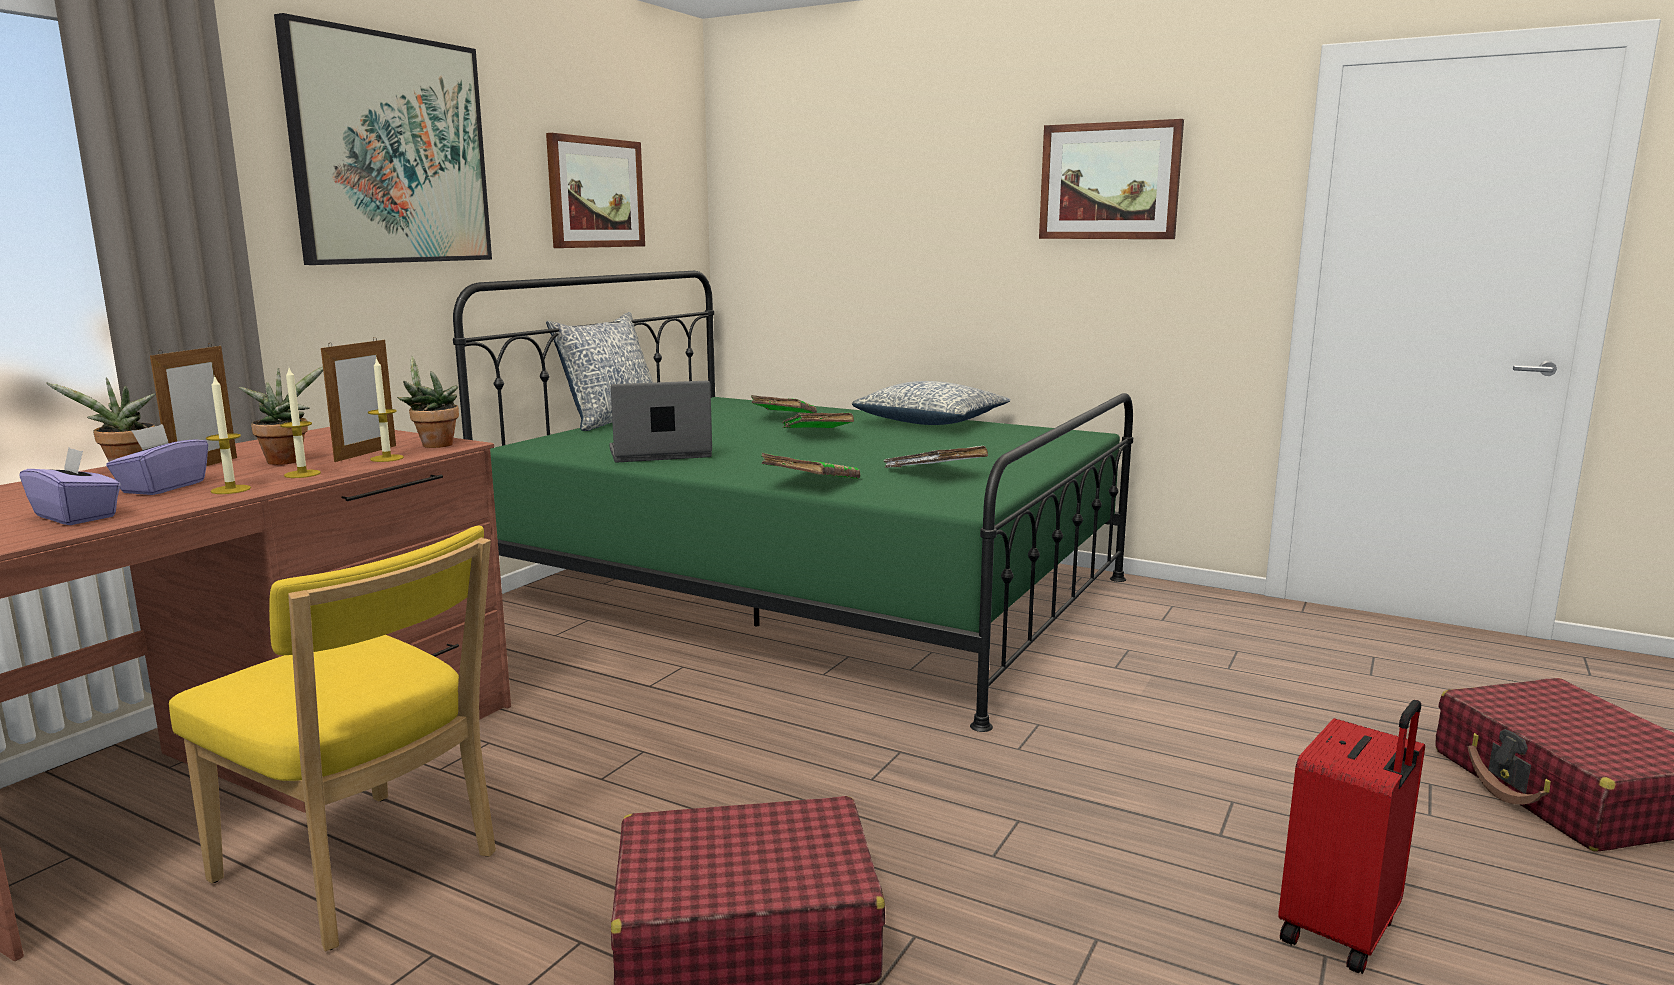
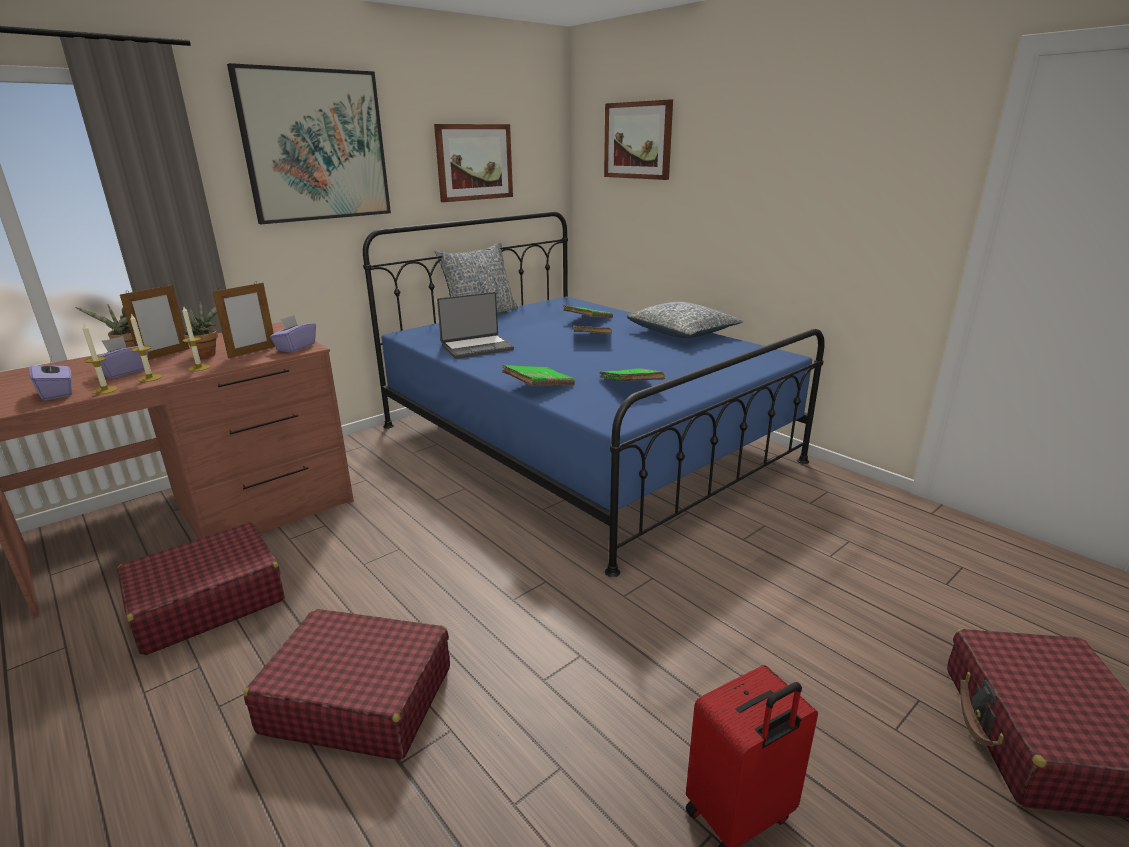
camera: 20 degrees right, 10 degrees up
(364, 872) = (207, 602): yellow chair -> red suitcase
(387, 458) = (257, 358): candle -> candle (105, 390)
(433, 444) = (296, 347): potted plant -> purple tissue box
(660, 454) = (477, 347): laptop -> laptop turned 150 degrees clockwise
(812, 593) = (582, 442): green bed -> blue bed
(935, 474) = (630, 386): white book -> green book
(1109, 181) = (828, 157): picture -> picture (638, 140)

